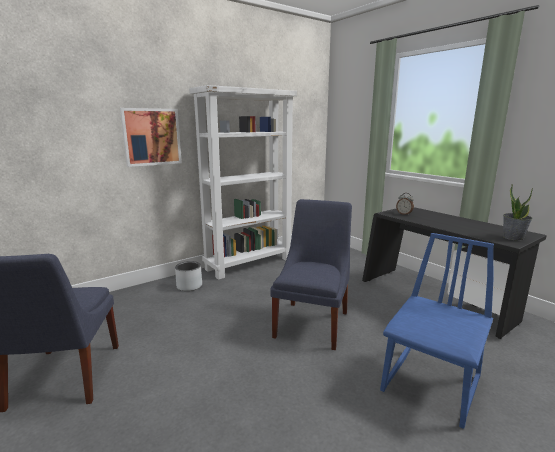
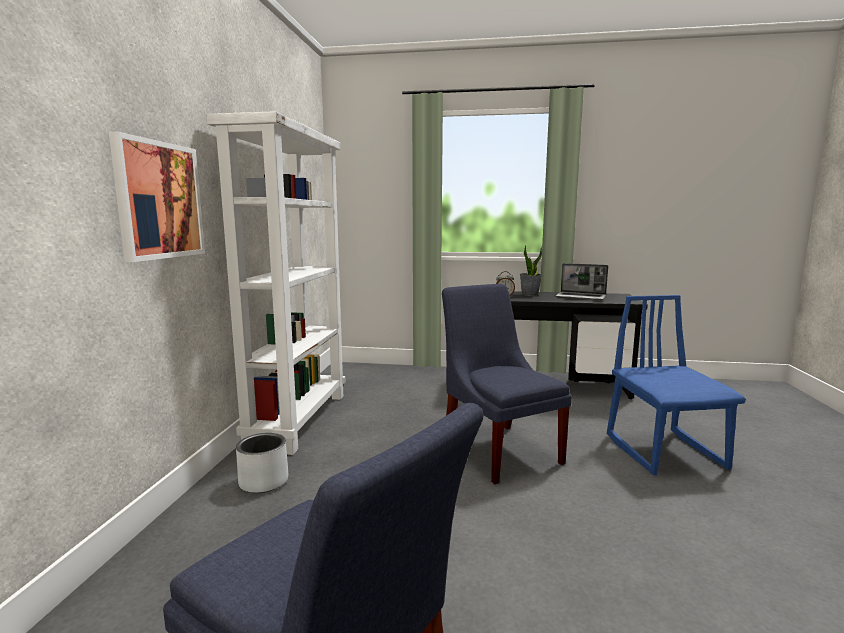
camera: 45 degrees left, 5 degrees down
(472, 228) = (581, 297): none -> laptop
(513, 237) = (622, 298): potted plant -> potted plant (529, 294)

